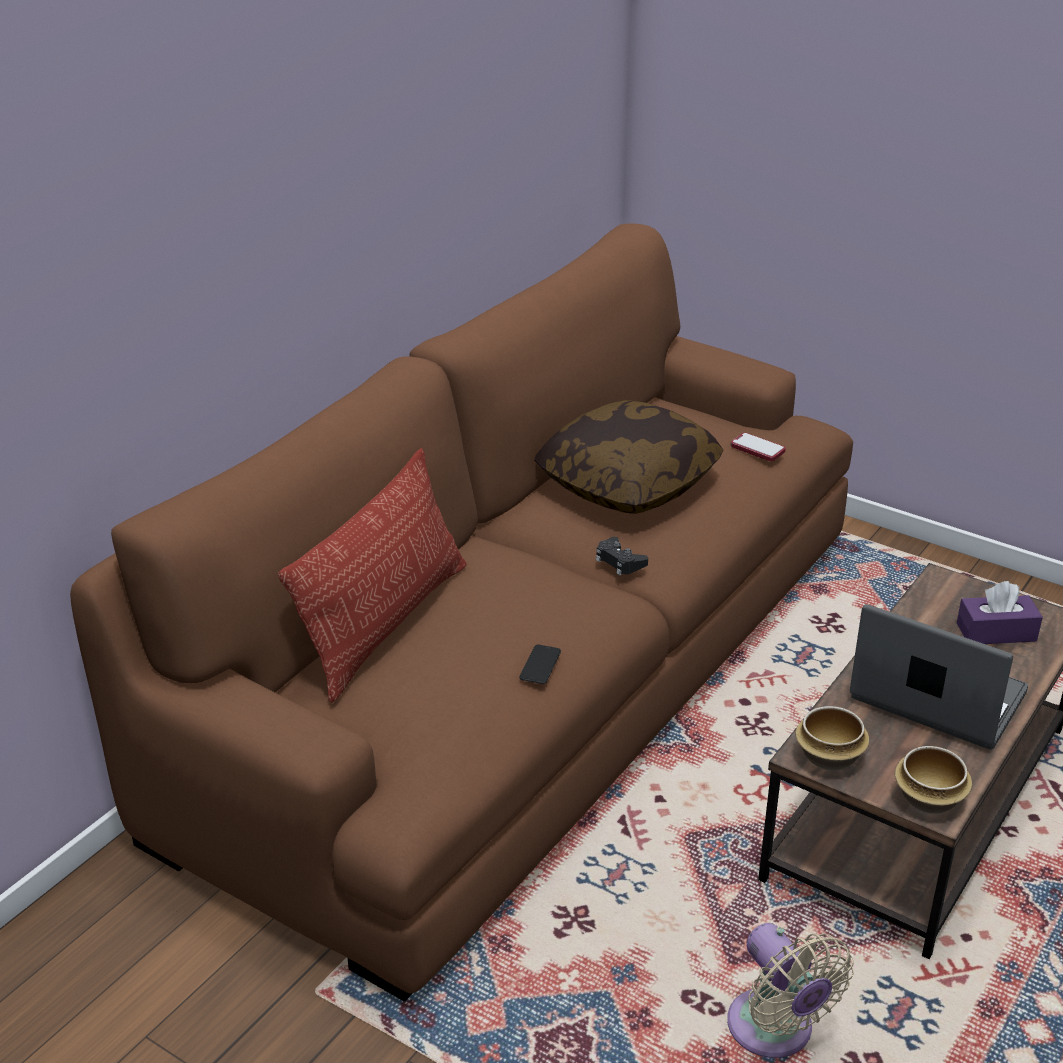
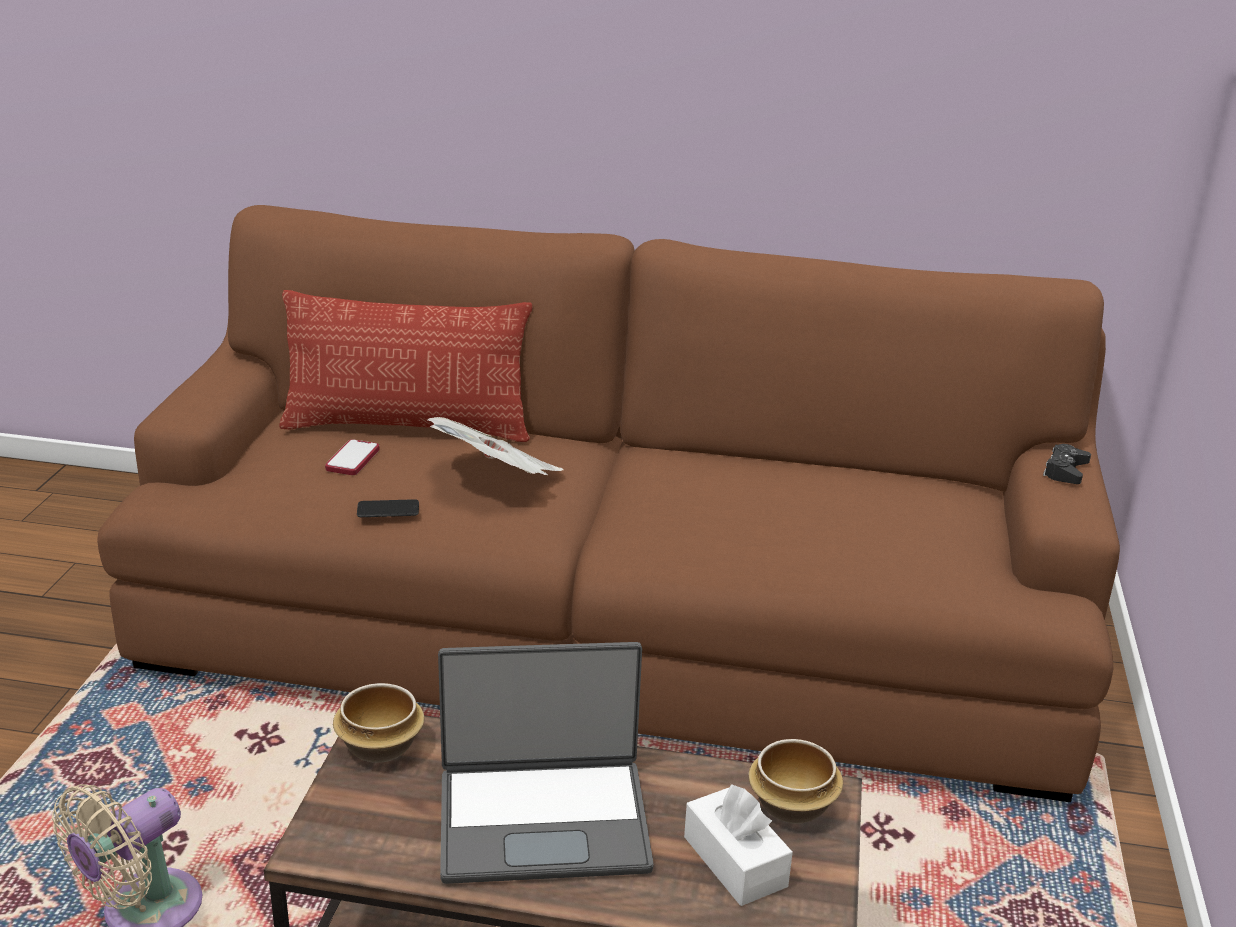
camera: 65 degrees right, 5 degrees down
(522, 595) = (497, 479): none -> newspaper
(619, 561) = (611, 524): black game controller -> black game controller (1065, 471)
(628, 482) = (762, 497): pillow -> none
(757, 448) = (928, 565): phone -> phone (352, 459)
(930, 799) = (333, 838): bowl -> bowl (793, 807)
(936, 698) = (543, 820): laptop -> laptop turned 75 degrees clockwise
(996, 632) = (735, 861): purple tissue box -> white tissue box

